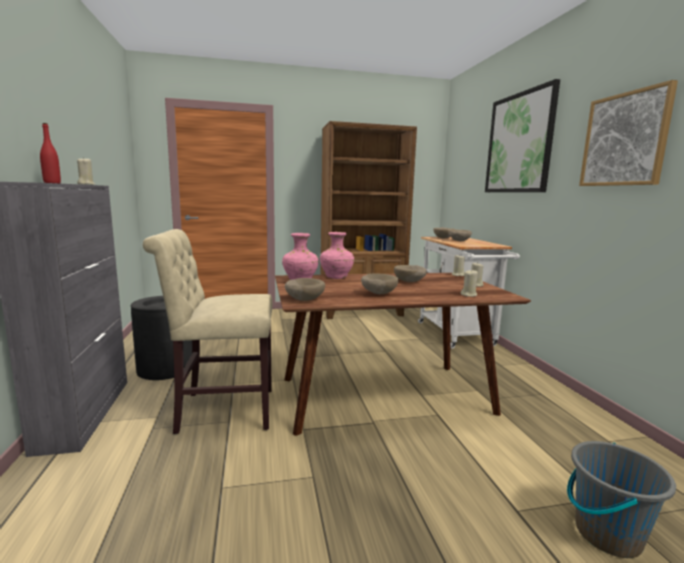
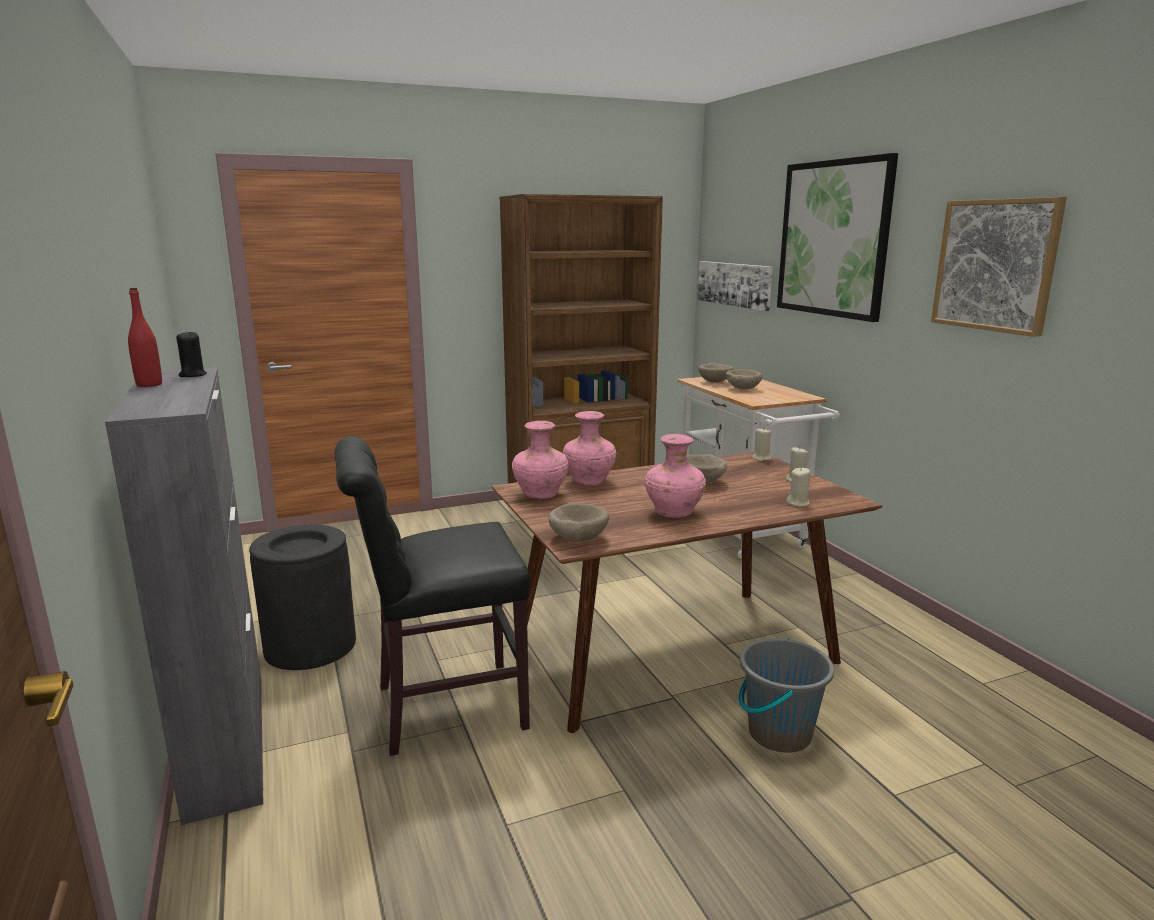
camera: 10 degrees left, 5 degrees up
(86, 184) = (192, 375): beige candle -> black candle
(220, 410) = (441, 708): beige chair -> black chair
(378, 293) = (672, 513): beige bowl -> pink vase
(462, 183) = (734, 284): none -> picture
(607, 534) = (1001, 806): grey bucket -> grey bucket (779, 733)

